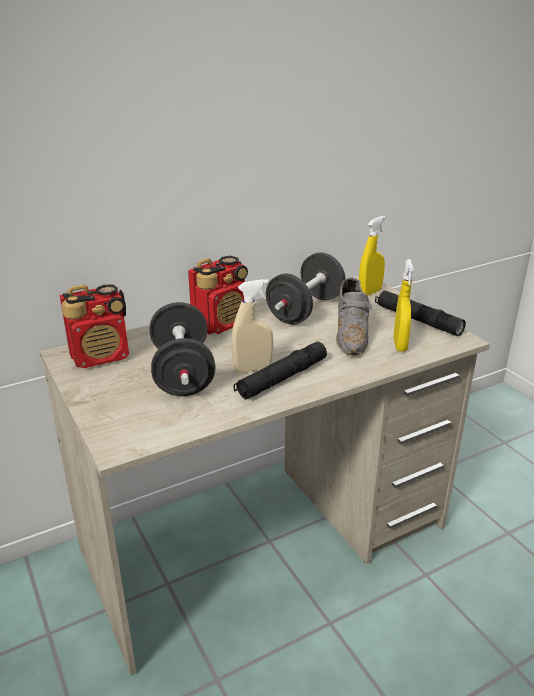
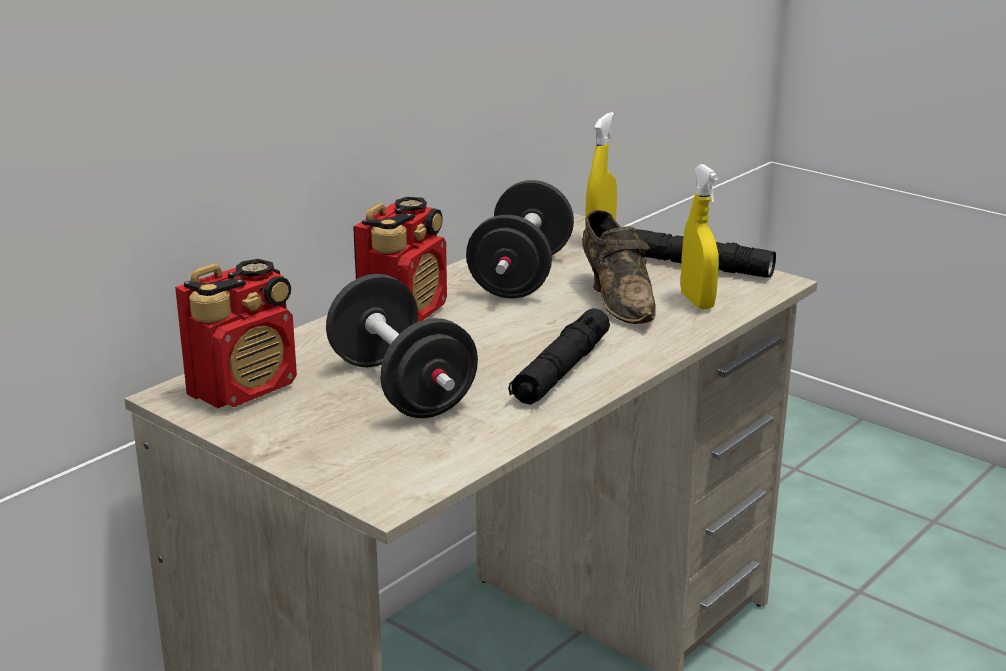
camera: 20 degrees left, 5 degrees down
(252, 369) = (506, 365): beige spray bottle -> none
(351, 335) = (617, 299): grey shoe -> brown shoe

